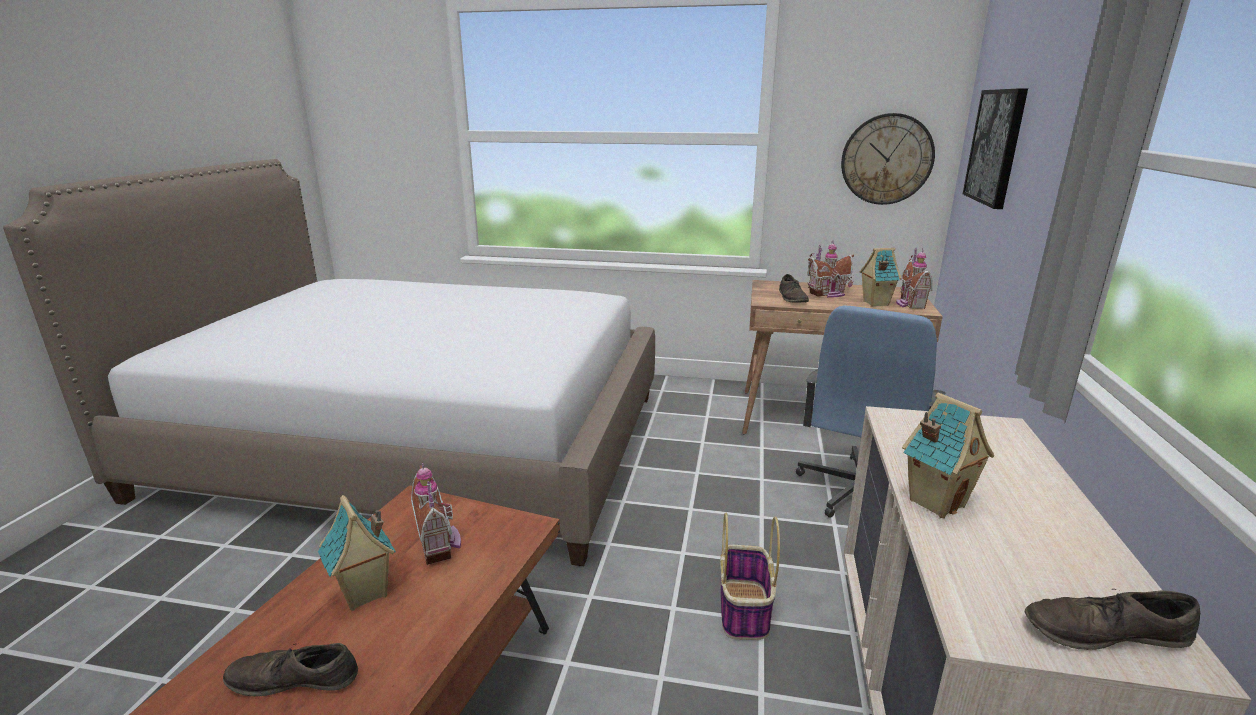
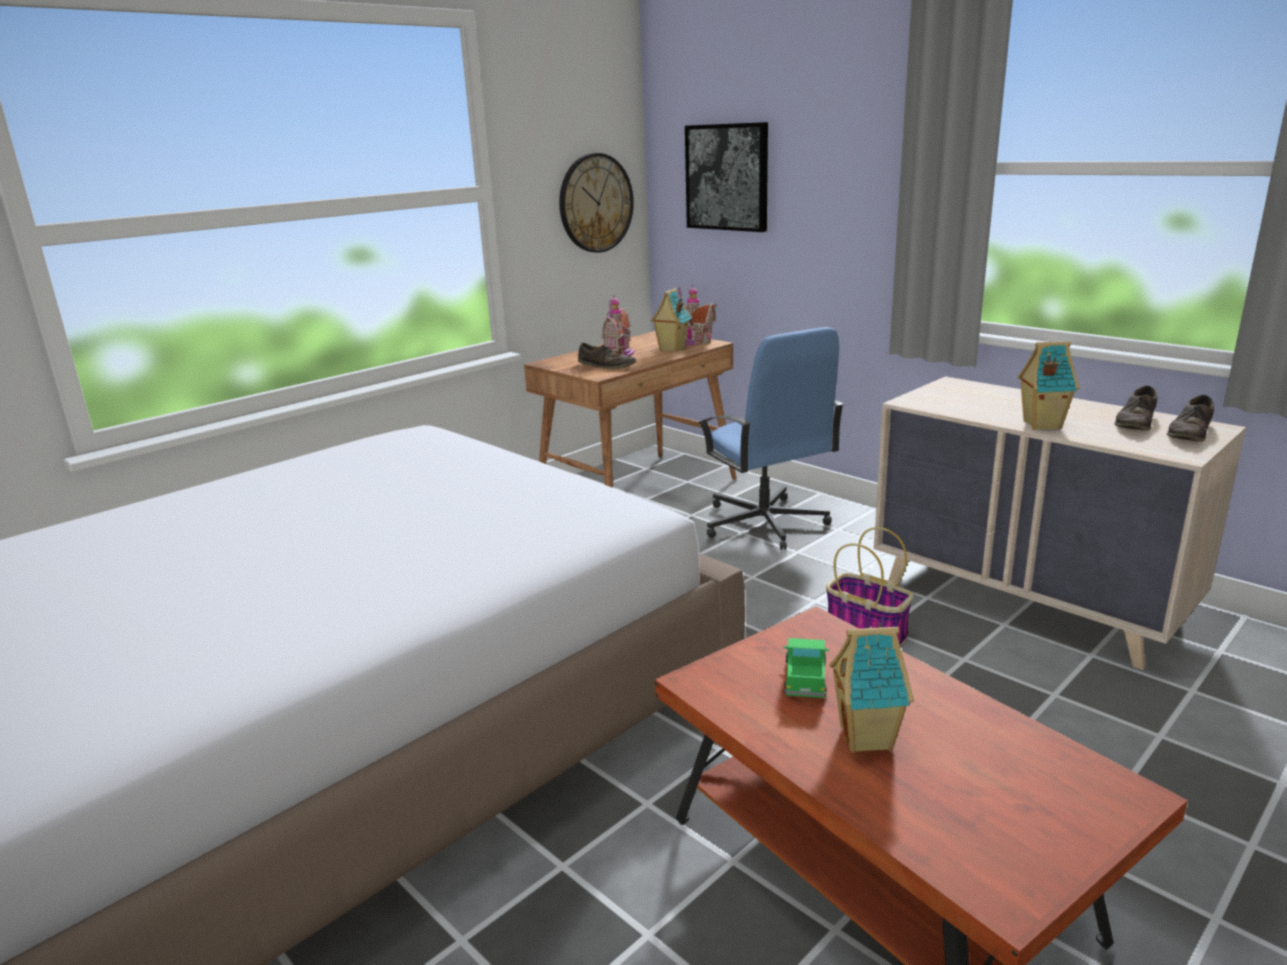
camera: 55 degrees left, 0 degrees up
(294, 679) = (987, 799): brown shoe -> brown shoe (1136, 422)
(440, 543) = (805, 678): toy house -> toy truck

